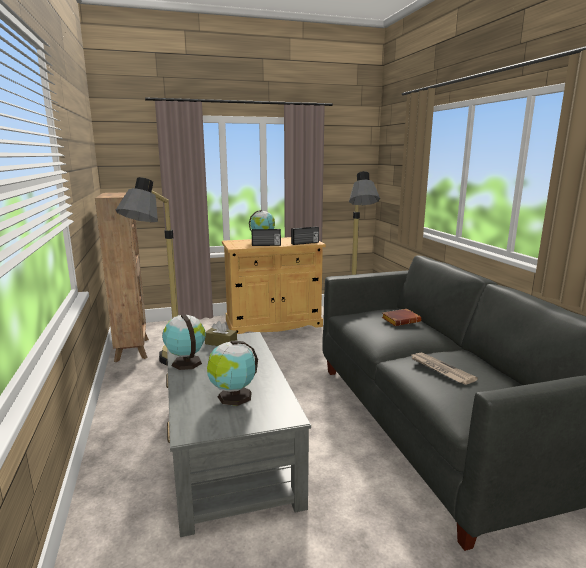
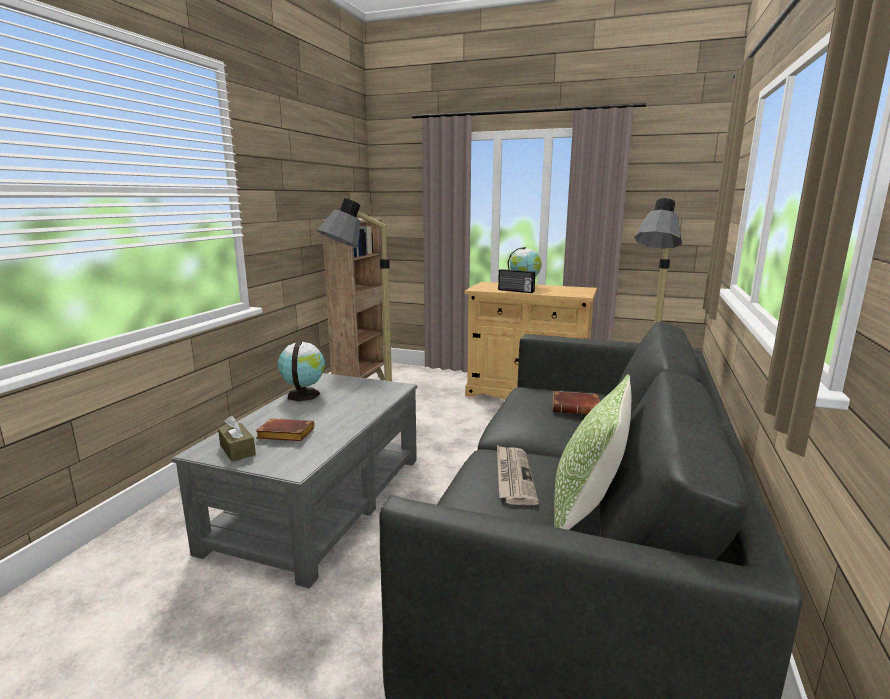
camera: 35 degrees right, 0 degrees up
(221, 343) = (361, 385): brown tissue box -> brown tissue box (237, 450)
(233, 397) = (284, 435): globe -> brown book
(305, 243) = (567, 294): radio -> none
(496, 374) = (586, 509): none -> pillow

